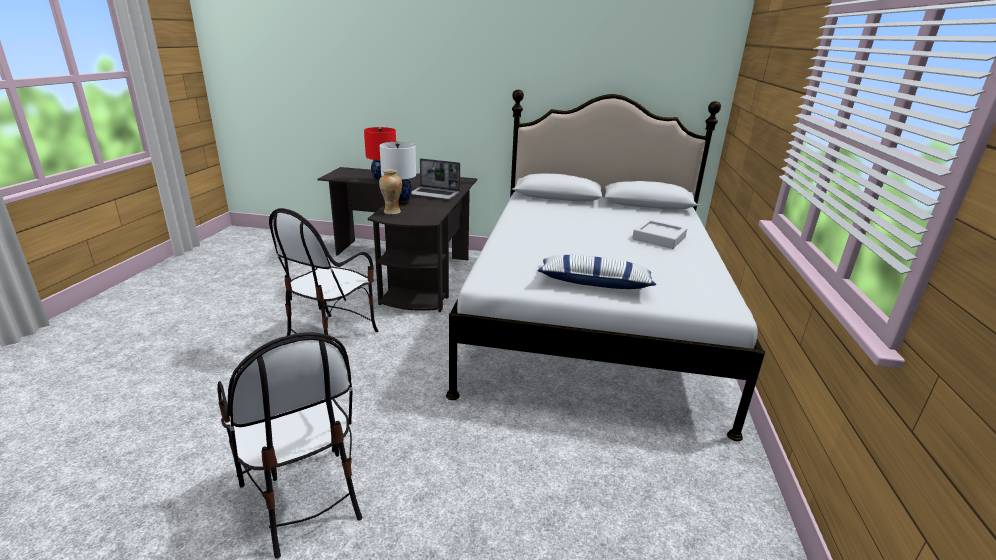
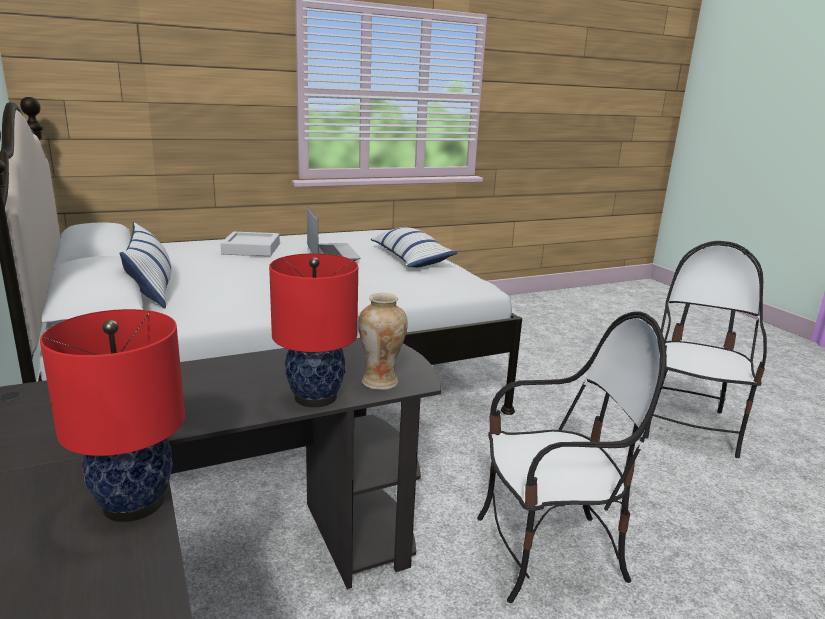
camera: 125 degrees left, 5 degrees down
(400, 202) = (315, 396): white table lamp -> red table lamp
(435, 194) = (209, 385): laptop -> laptop (331, 254)
(580, 207) = (152, 287): none -> pillow

